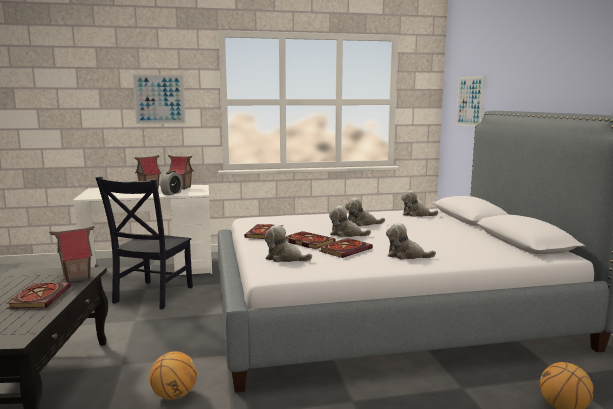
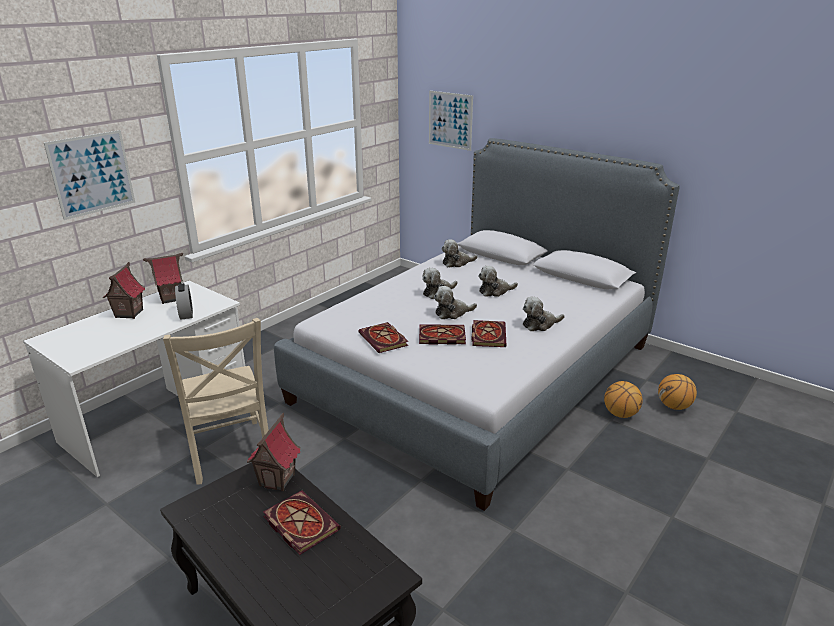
camera: 40 degrees left, 15 degrees up
(151, 296) = (229, 453): black chair -> beige chair
(174, 396) = (444, 543): basketball -> basketball (620, 414)
(285, 258) = (463, 366): plush toy -> plush toy (495, 291)

